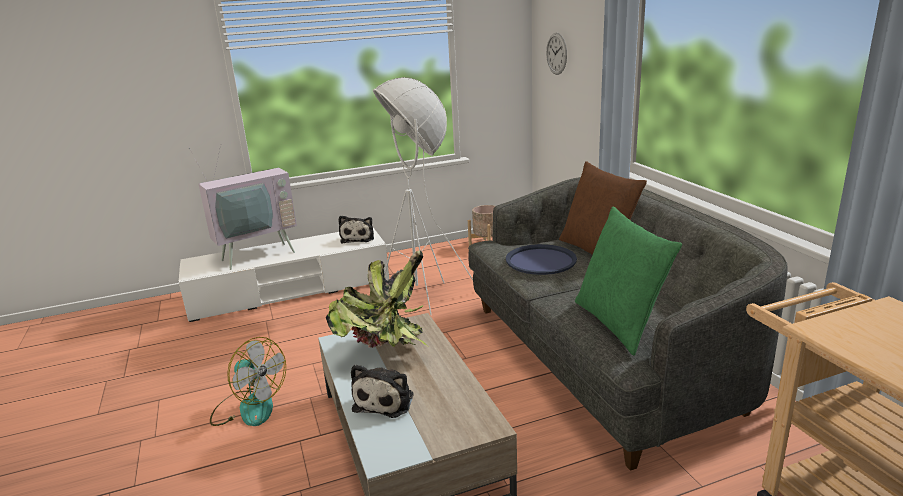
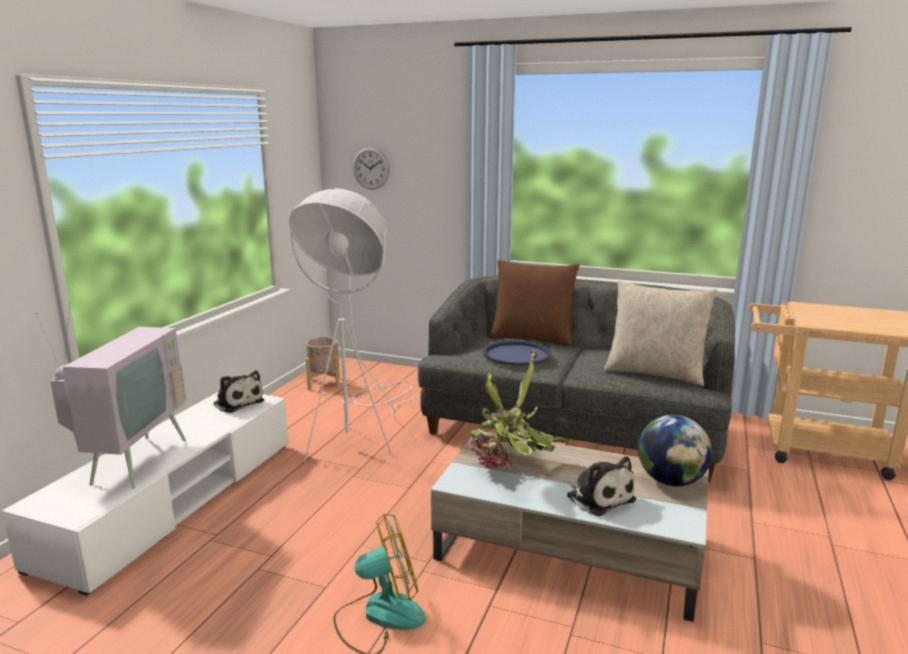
camera: 50 degrees left, 5 degrees down
(460, 422) = (671, 481): none -> globe
(619, 323) = (655, 373): green pillow -> beige pillow

